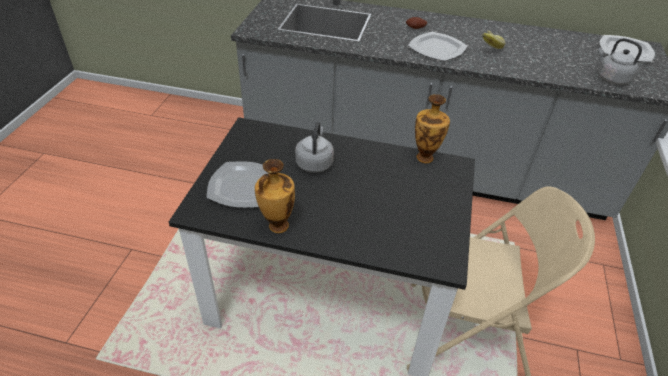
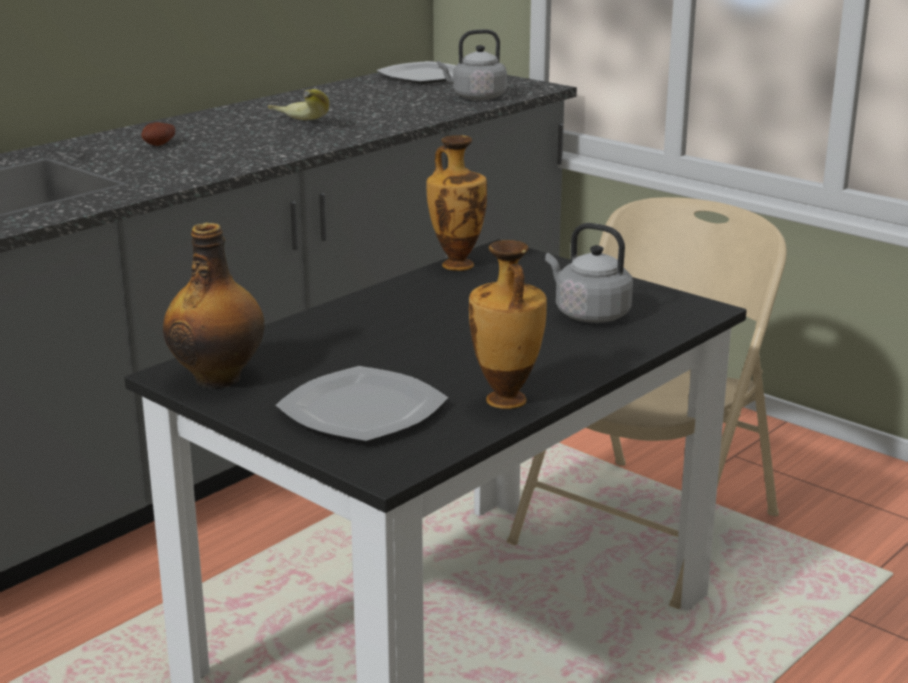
camera: 60 degrees left, 20 degrees down
(249, 139) = (219, 378): none -> bottle
(314, 162) = (369, 339): grey kettle -> grey kettle (588, 314)
(437, 48) = (249, 148): plate -> none

